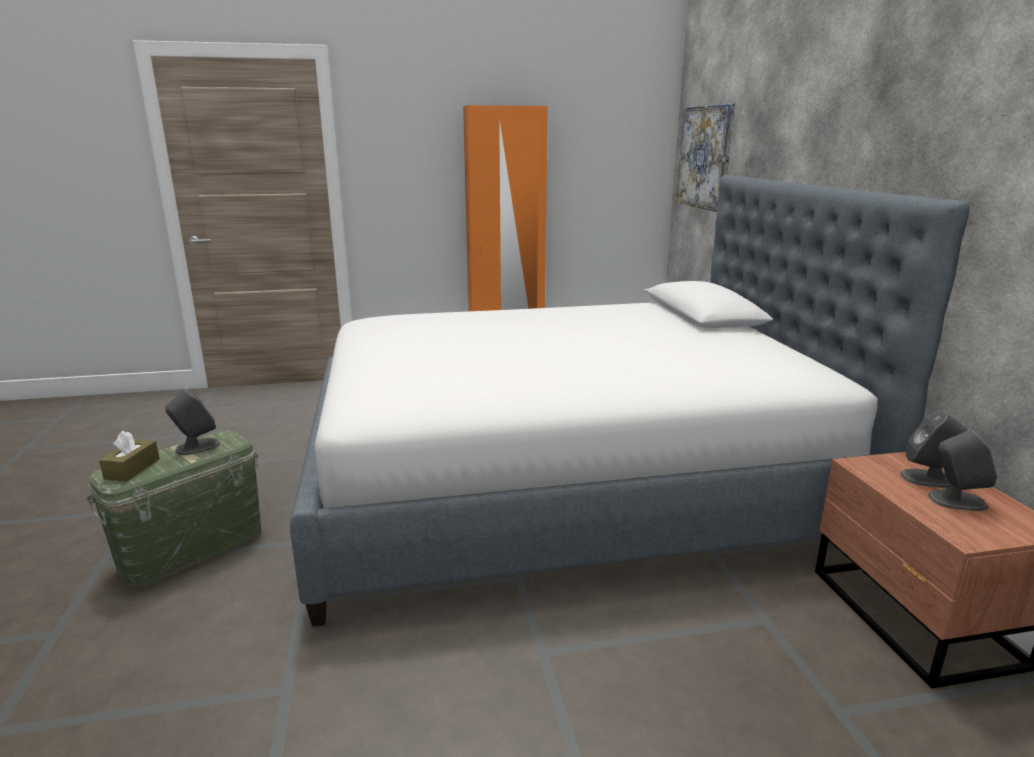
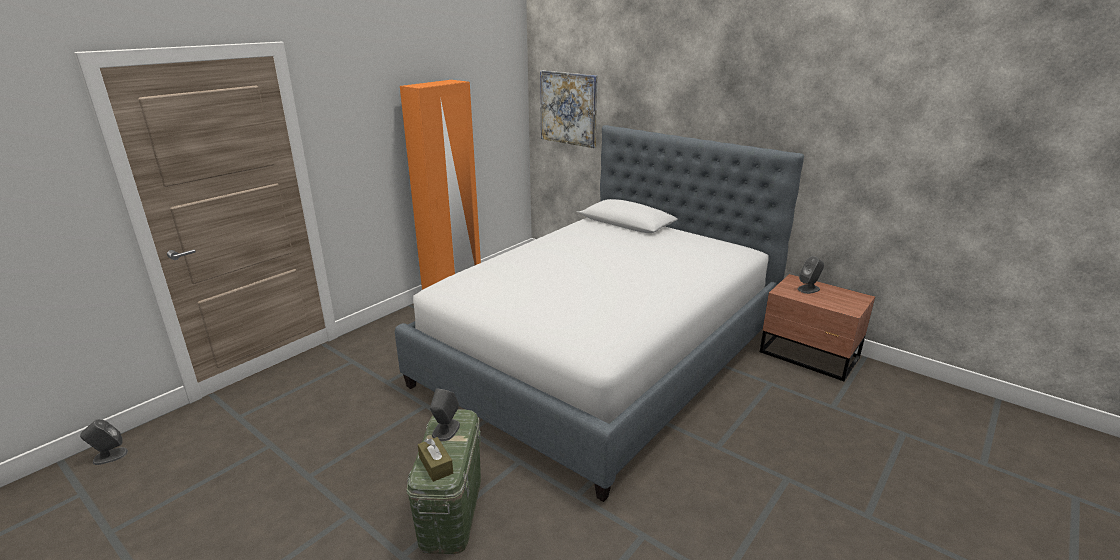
camera: 40 degrees left, 5 degrees up
(956, 500) = (828, 296): grey speaker -> grey speaker (109, 456)

